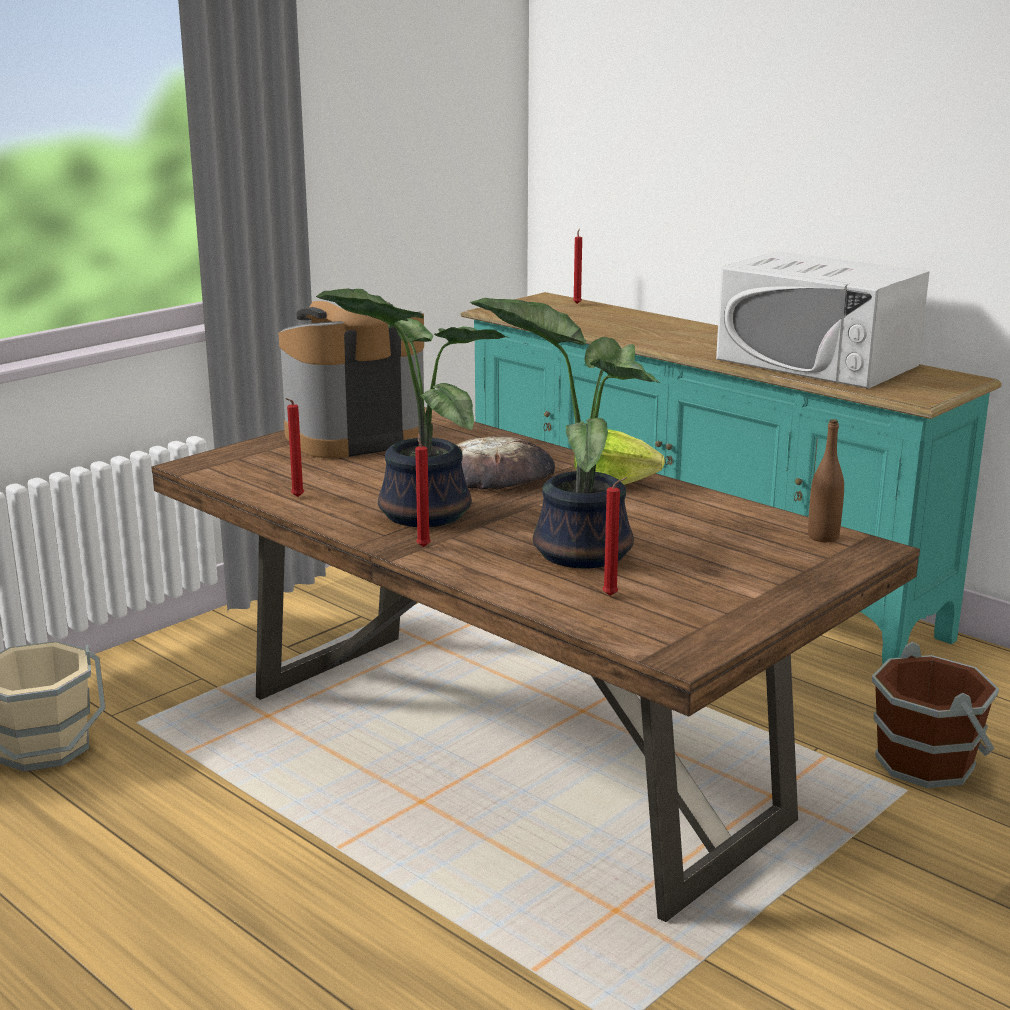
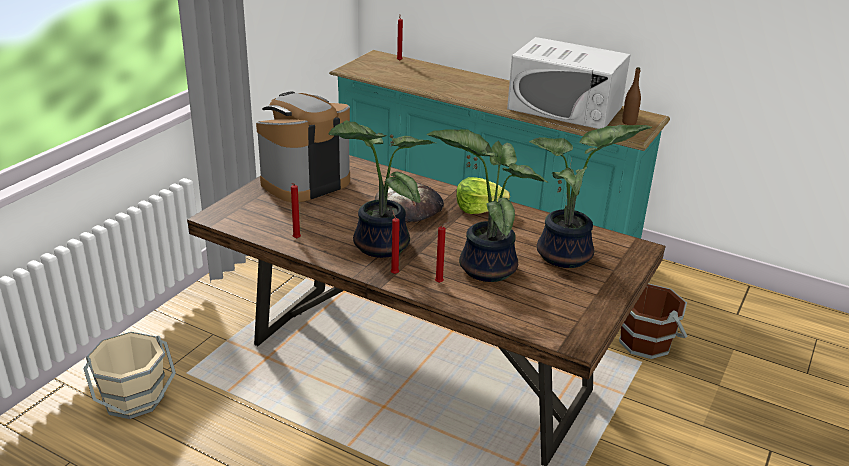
camera: 15 degrees left, 10 degrees up
(612, 596) = (520, 302): red candle -> red candle (440, 282)
(730, 549) = (567, 257): none -> potted plant
(823, 537) = (612, 242): brown bottle -> brown bottle (629, 122)

